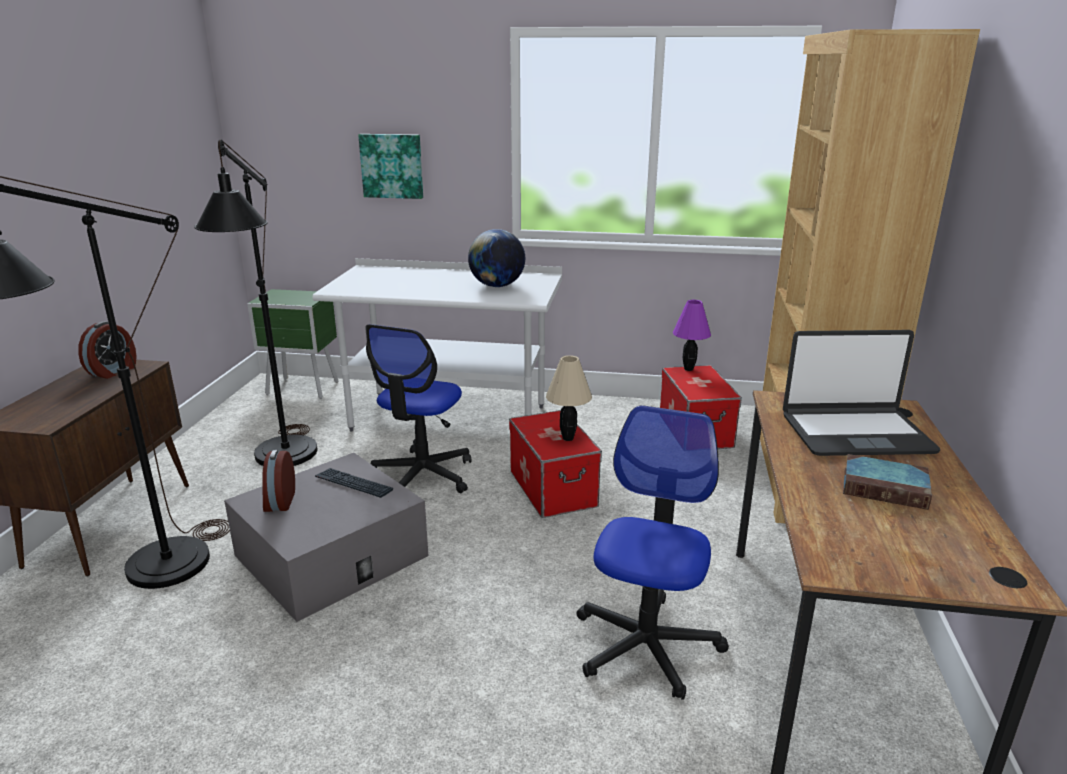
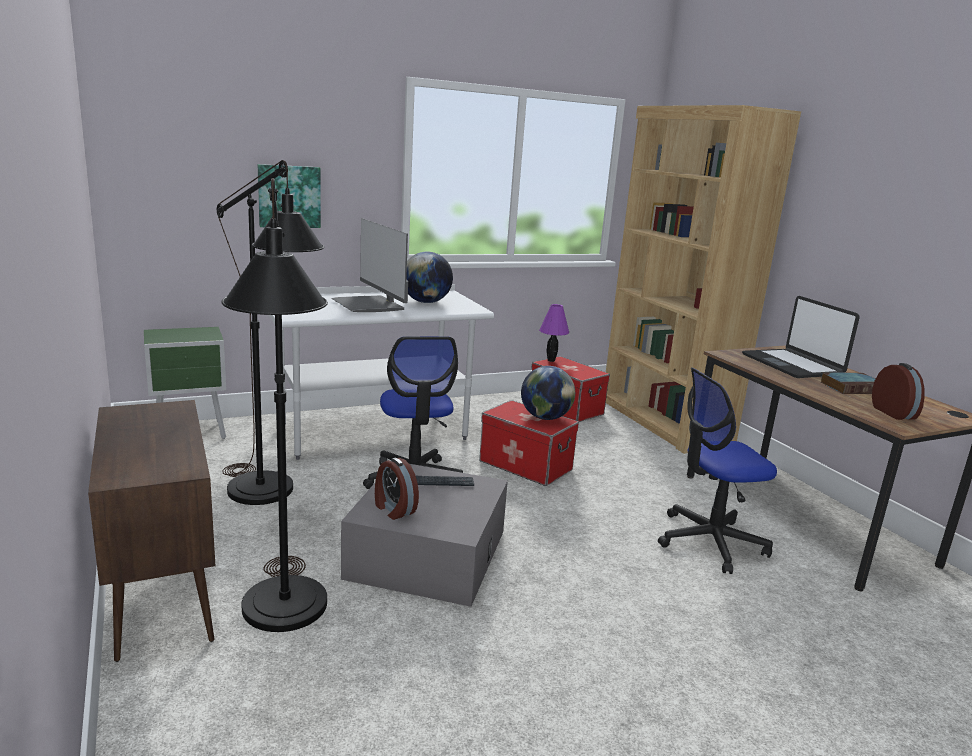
camera: 35 degrees left, 5 degrees down
(113, 371) = (150, 416): alarm clock -> alarm clock (894, 413)
(431, 284) = (369, 305): none -> monitor
(568, 438) = (545, 417): beige table lamp -> globe
(646, 645) = (710, 541): office chair -> office chair turned 90 degrees counterclockwise
(855, 433) = (792, 365): laptop -> laptop turned 105 degrees clockwise

